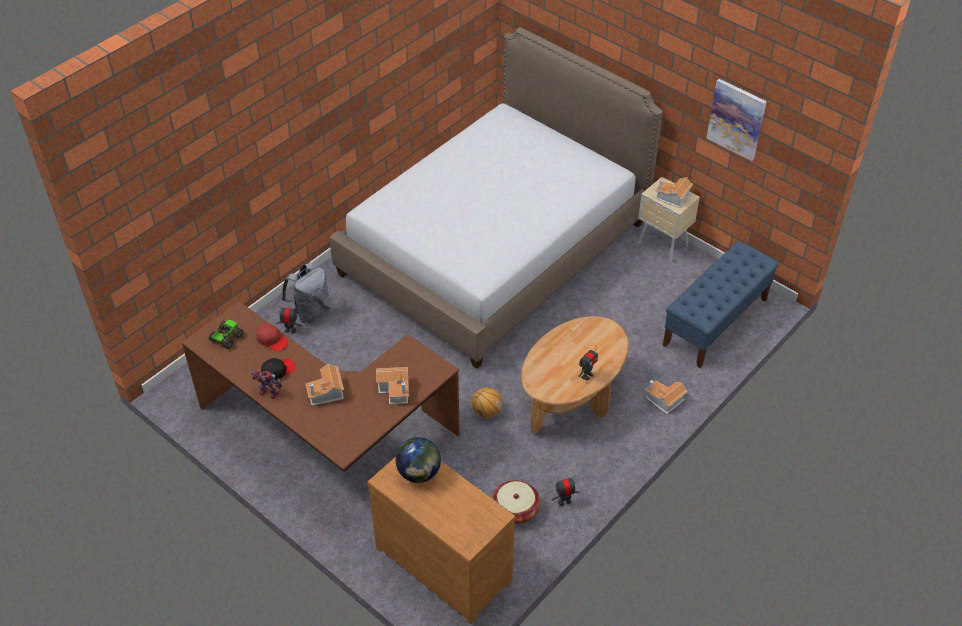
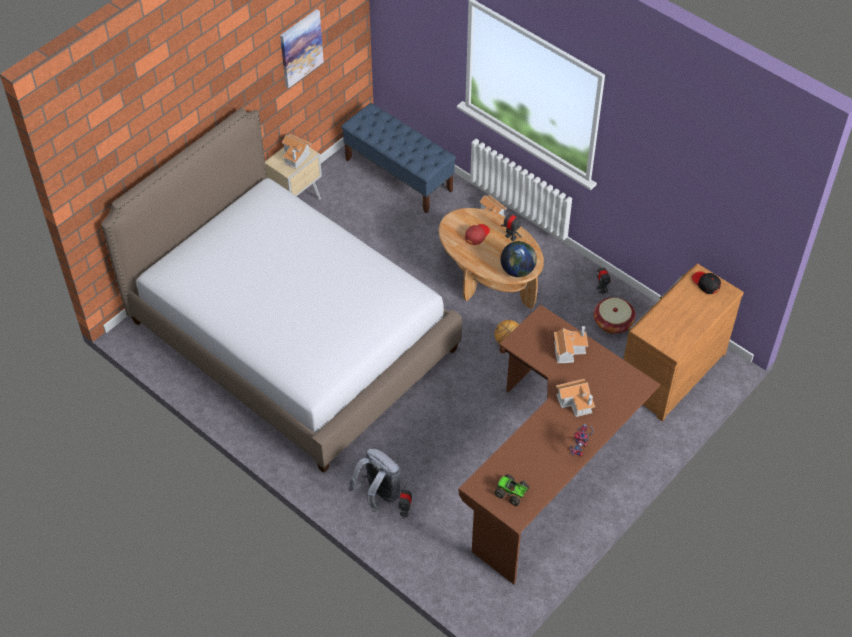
camera: 90 degrees left, 5 degrees up
(272, 340) = (512, 452): red cap -> red cap (477, 235)
(278, 370) = (551, 443): black cap -> black cap (706, 283)
(419, 473) = (663, 325): globe -> globe (517, 270)

